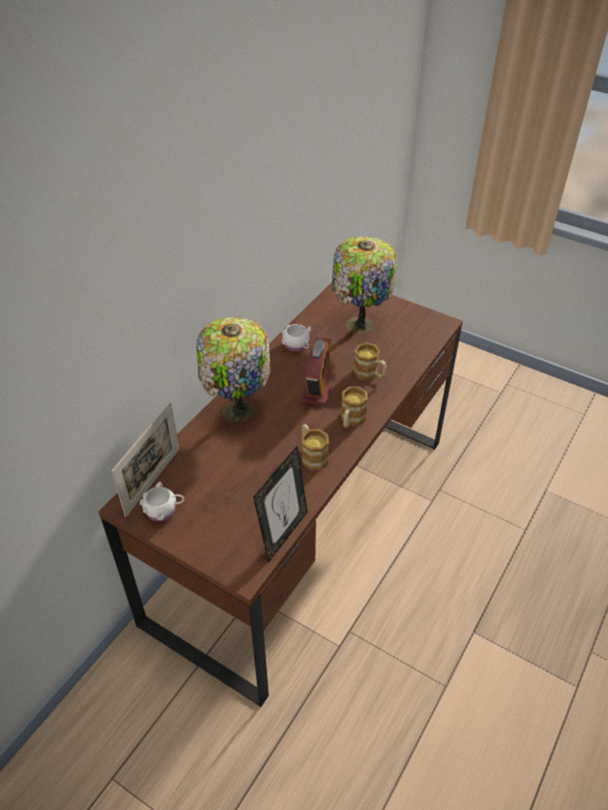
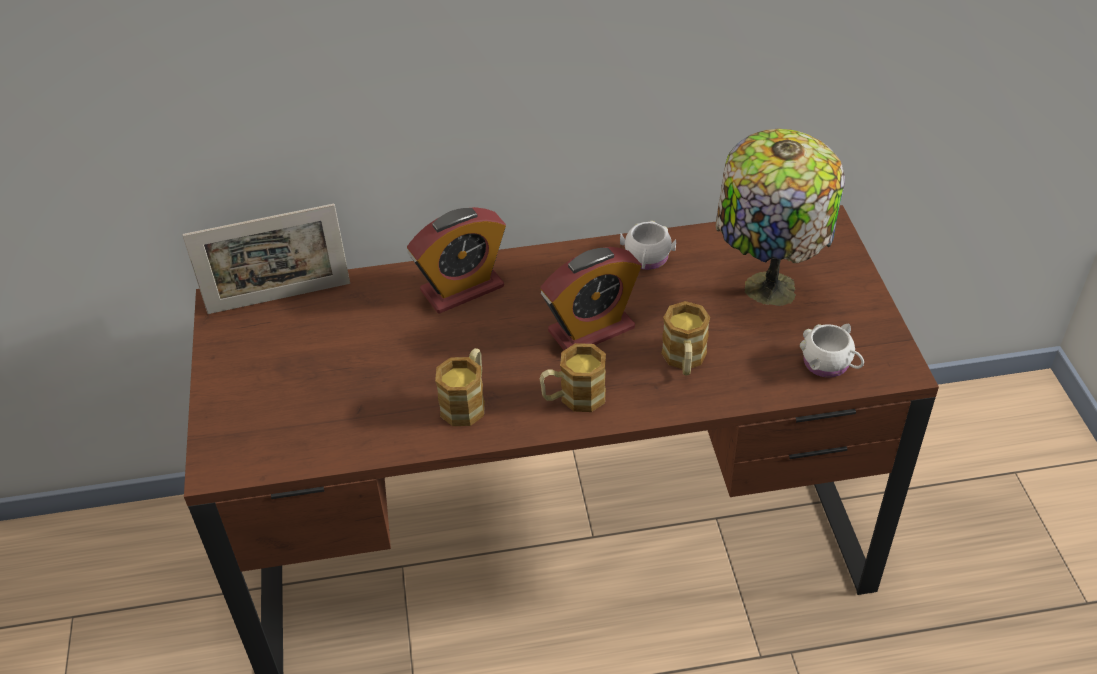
camera: 50 degrees right, 0 degrees up
(164, 510) = (246, 335): white mug -> white mug (829, 364)
(237, 412) = (462, 289): table lamp -> alarm clock
(283, 534) = (310, 460): picture frame -> none

